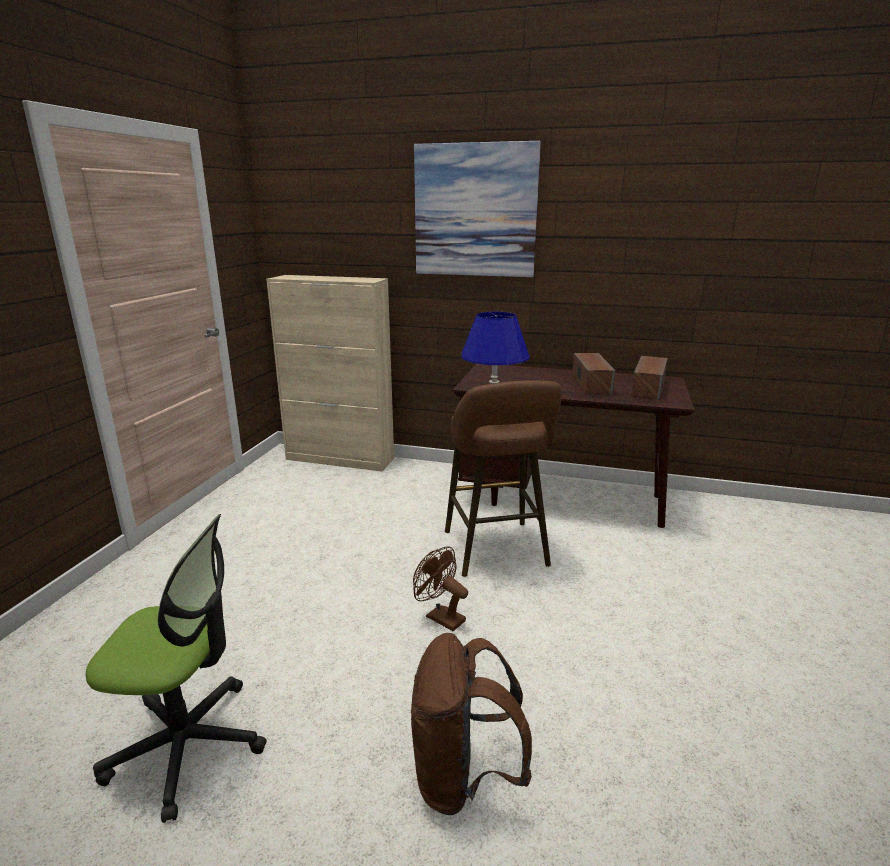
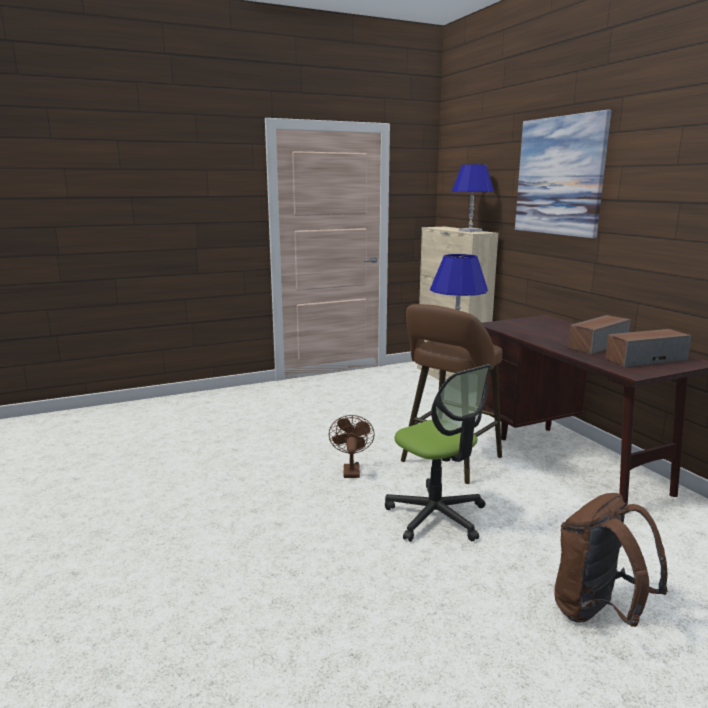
camera: 50 degrees right, 5 degrees down
(188, 745) = (183, 452): office chair -> office chair (436, 516)
(352, 279) = (470, 231): none -> blue table lamp
(463, 777) = (240, 523): brown backpack -> brown backpack (598, 613)

